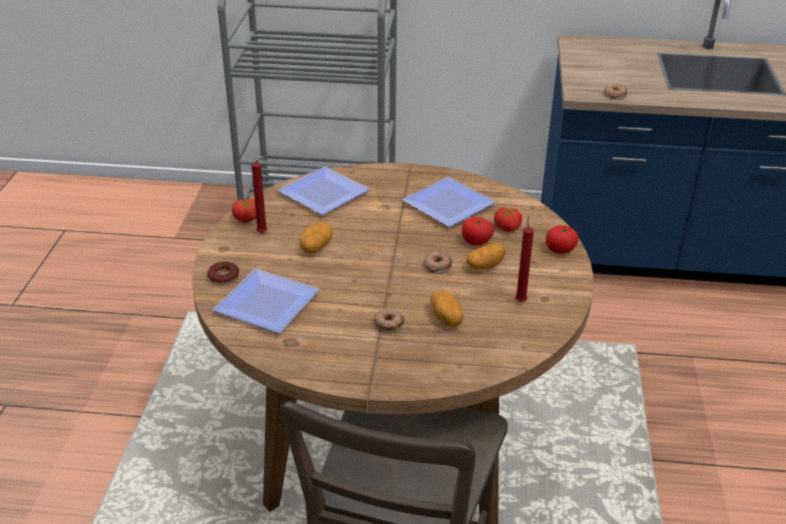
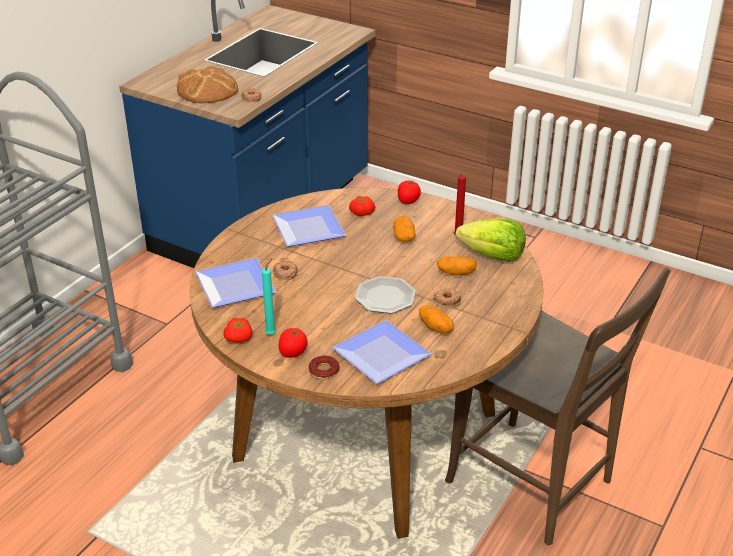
camera: 65 degrees left, 0 degrees up
(264, 233) = (272, 333): red candle -> turquoise candle
(316, 247) = (316, 310): potato -> potato (436, 327)
(366, 281) = (385, 297): none -> plate
(437, 265) = (388, 258): donut -> donut (285, 273)
(476, 241) = (370, 232): tomato -> tomato (293, 352)
(502, 336) = (492, 256): none -> lettuce
(601, 71) = (207, 90): none -> bread

